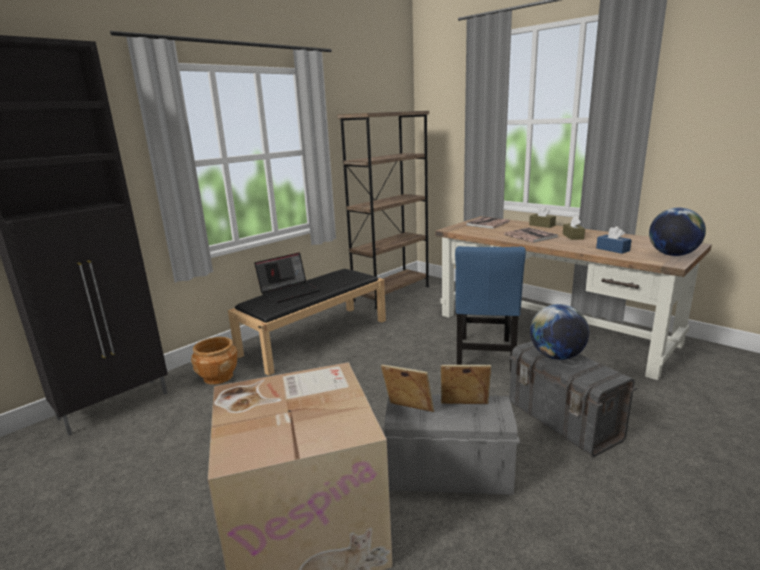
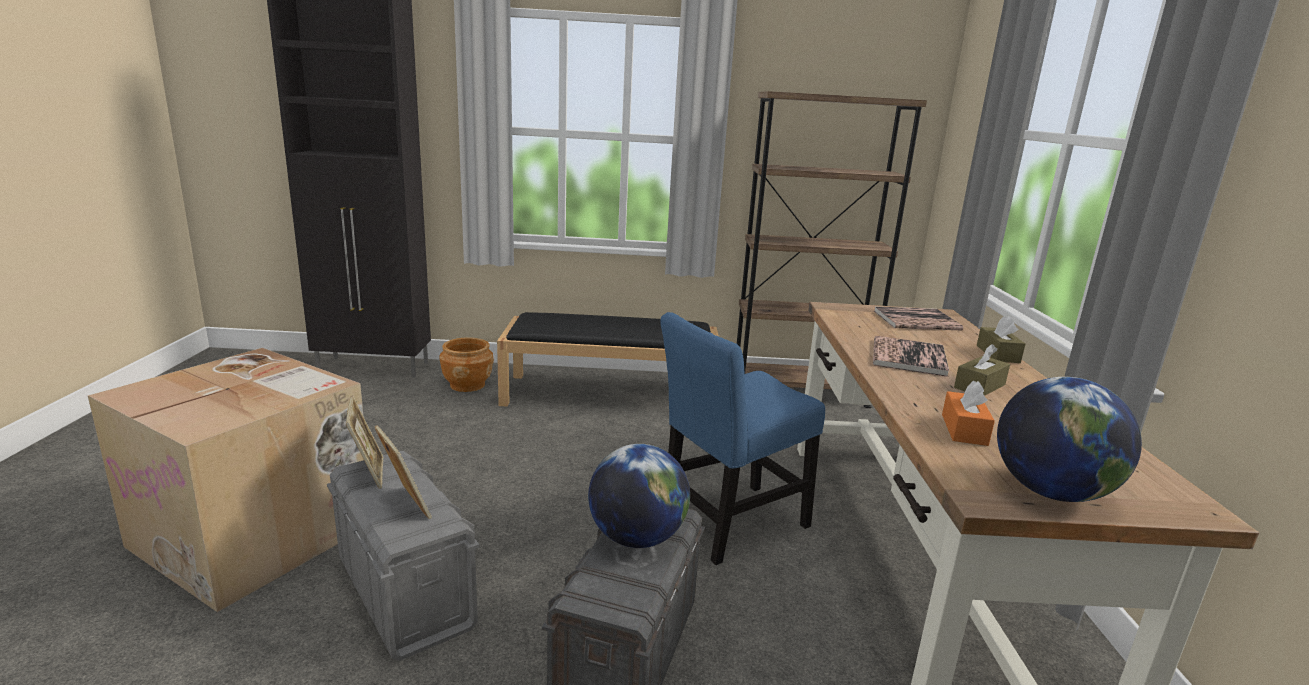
camera: 45 degrees right, 0 degrees up
(290, 292) = (585, 320): laptop -> none
(612, 249) = (964, 429): blue tissue box -> orange tissue box

